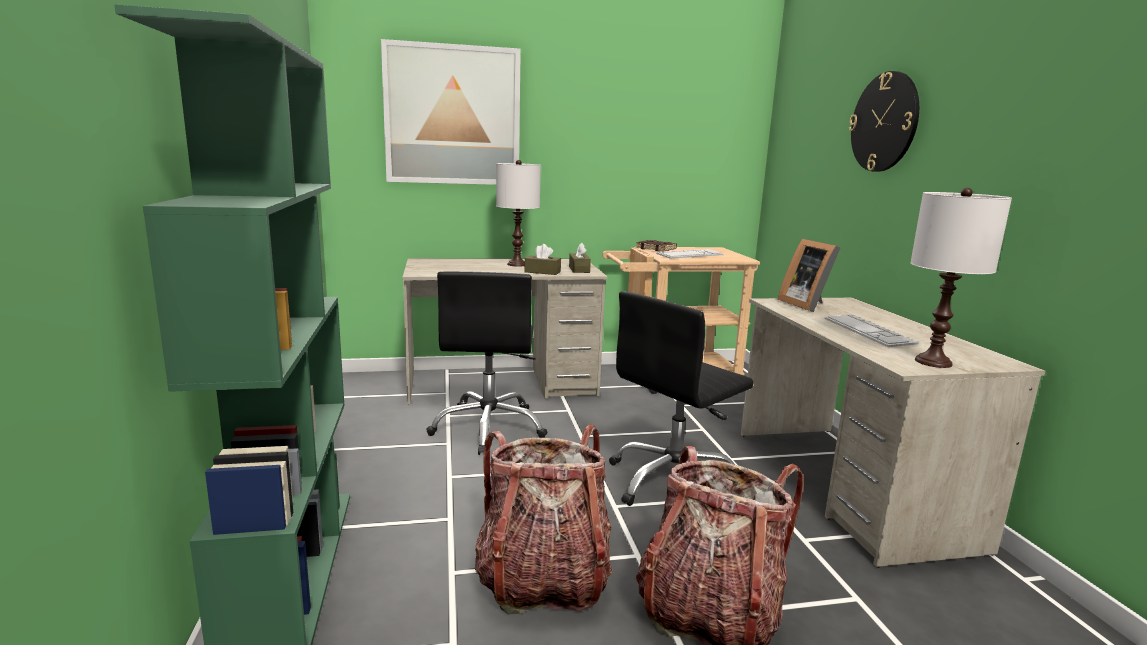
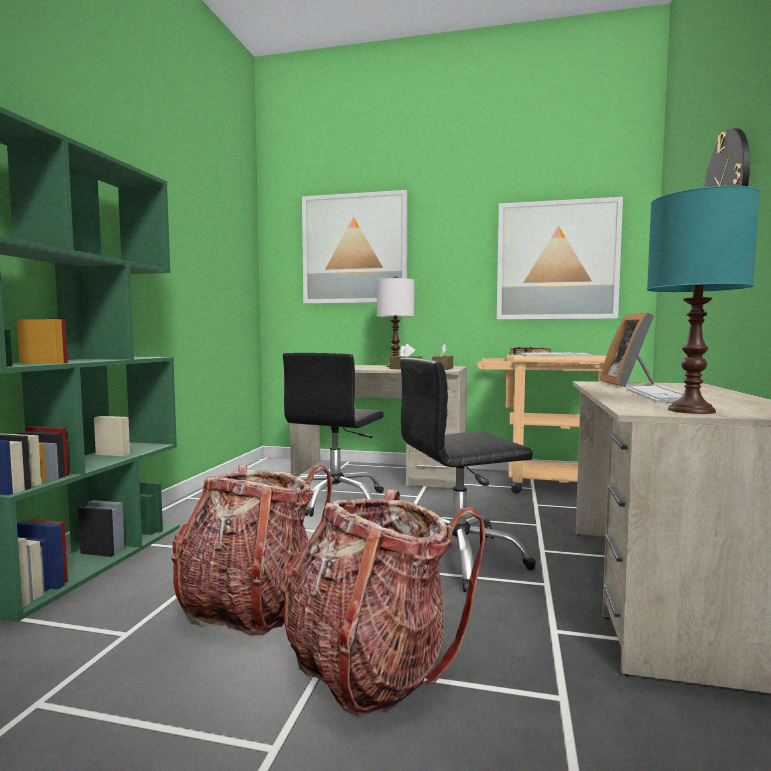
camera: 25 degrees right, 10 degrees down
(678, 147) = (557, 260): none -> picture
(933, 362) = (692, 410): white table lamp -> turquoise table lamp

